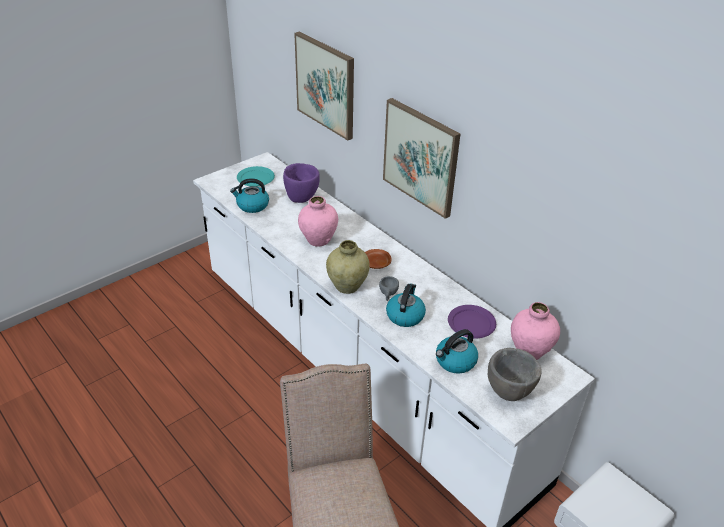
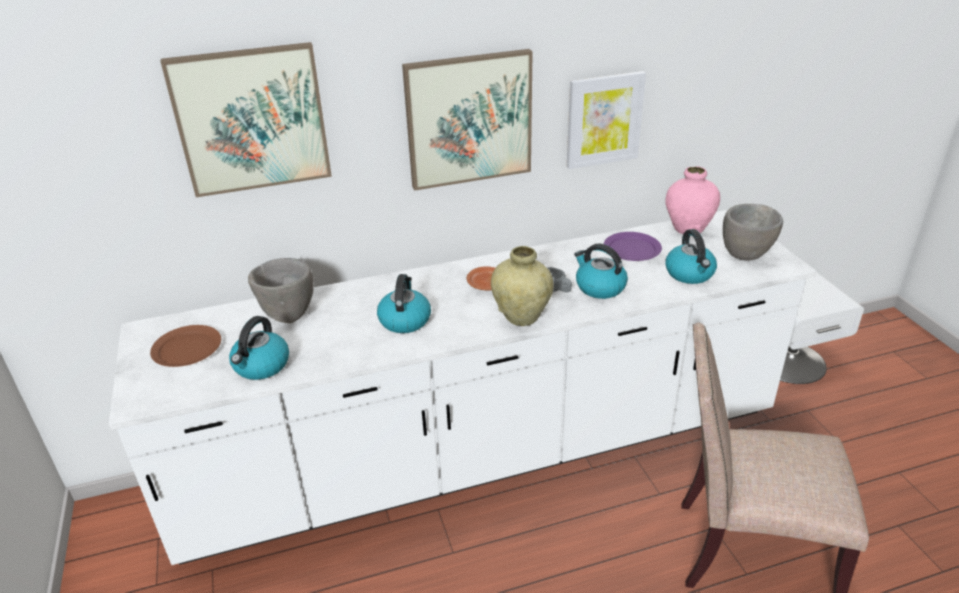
camera: 65 degrees left, 5 degrees down
(255, 178) = (186, 349): turquoise plate -> brown plate
(301, 198) = (287, 314): purple bowl -> grey bowl
(318, 240) = (404, 320): pink vase -> kettle
(503, 220) = (603, 119): none -> picture

